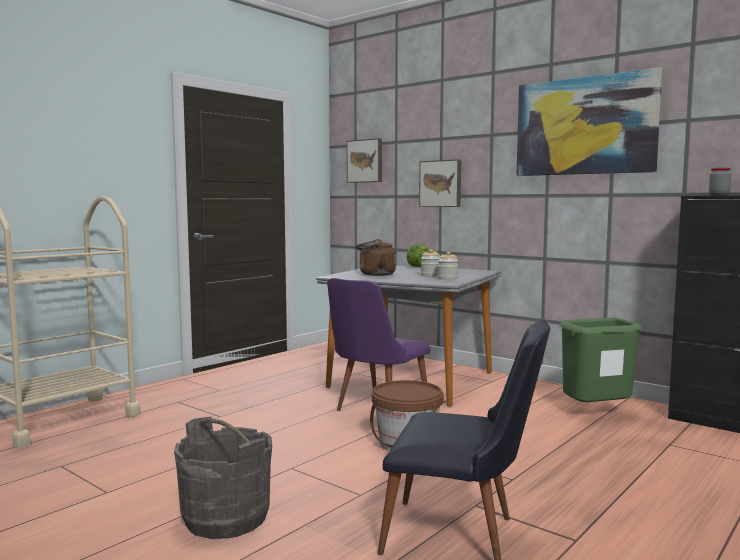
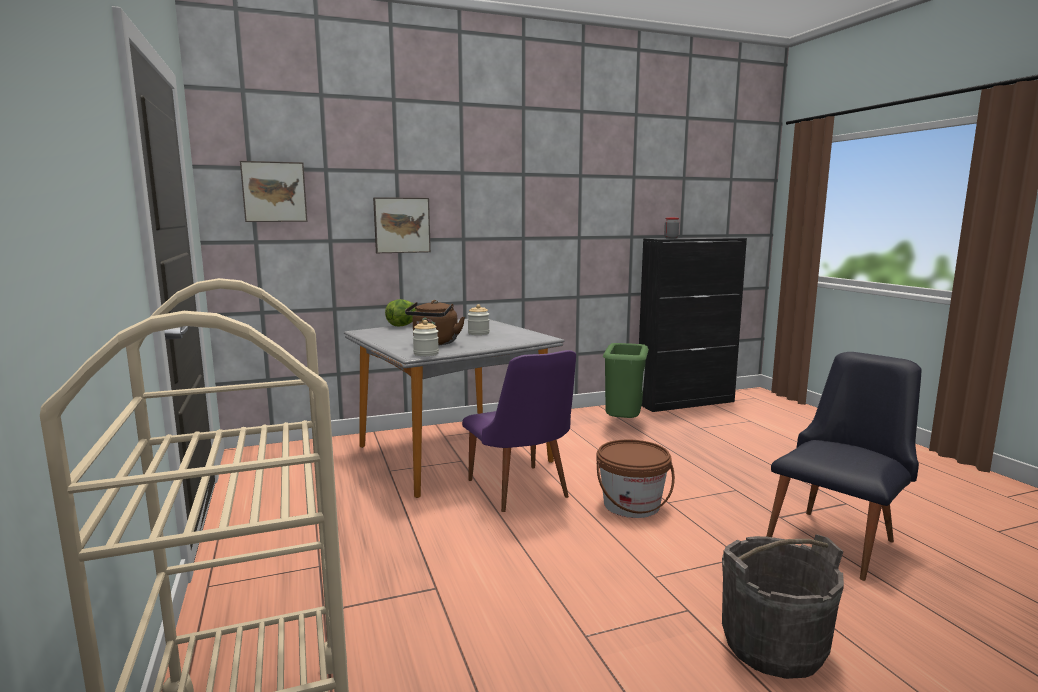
camera: 60 degrees left, 5 degrees up
(448, 278) = (512, 333): jar -> jar (426, 354)
(584, 126) = (558, 173): picture -> none

